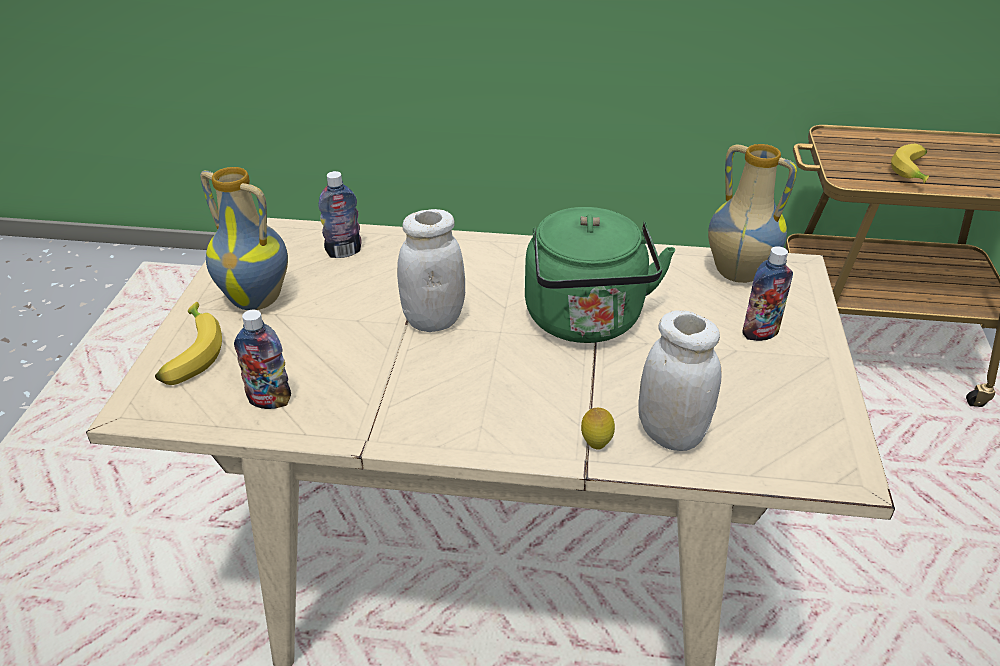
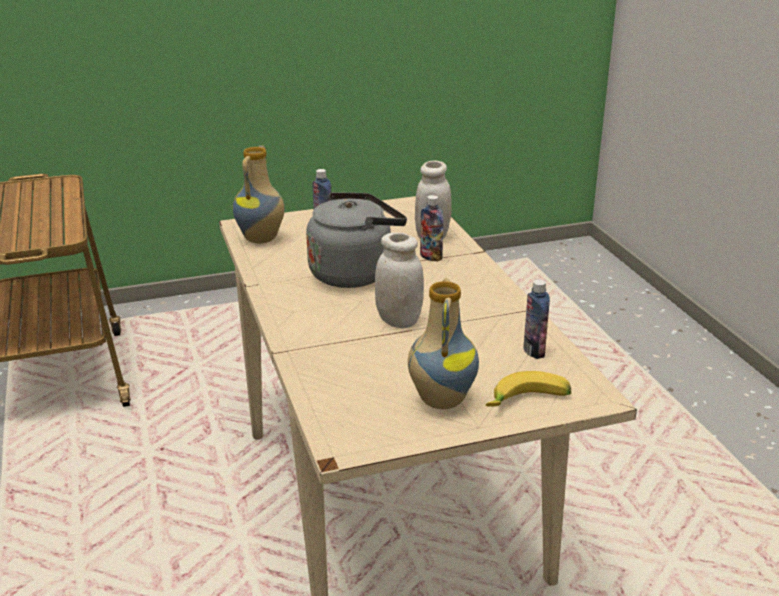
camera: 115 degrees left, 10 degrees down
(344, 252) = (342, 384): bottle -> bottle (431, 257)
(586, 322) = (354, 273): green kettle -> grey kettle
(596, 444) = (459, 252): lemon -> none
(914, 172) = (50, 217): banana -> none

